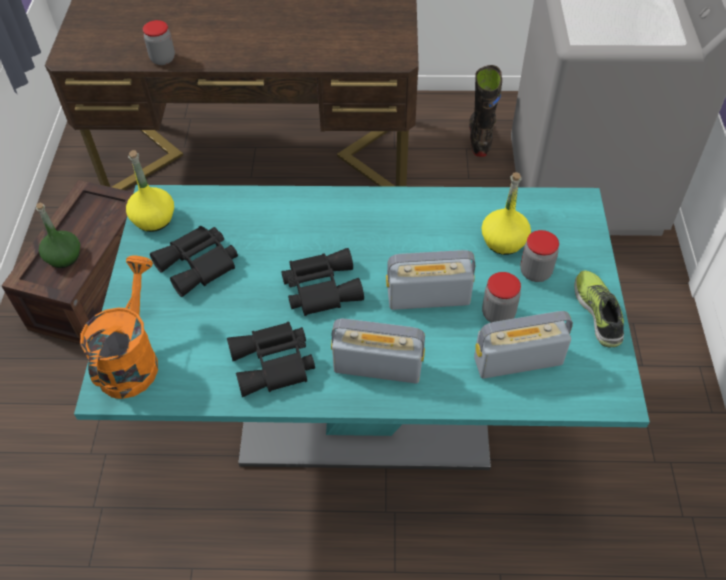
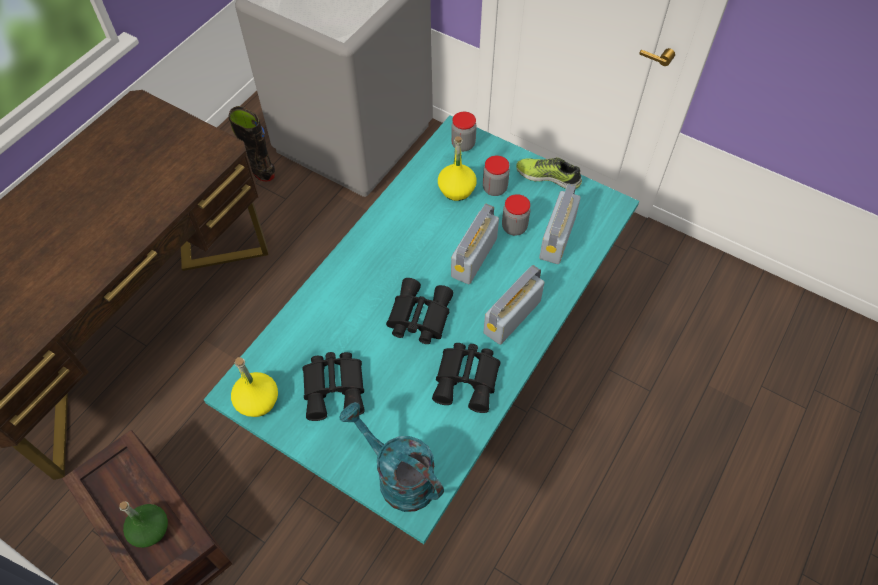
camera: 60 degrees left, 5 degrees up
(132, 359) = (398, 476): orange watering can -> turquoise watering can
(163, 59) = (57, 310): jar -> jar (463, 144)

